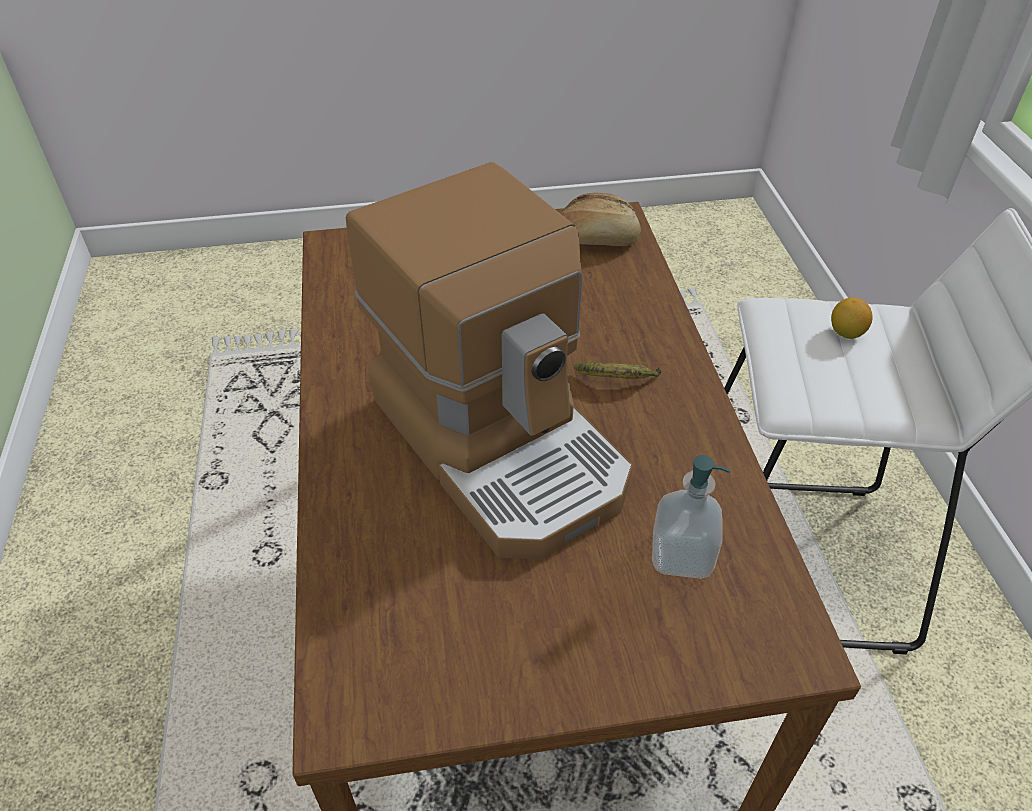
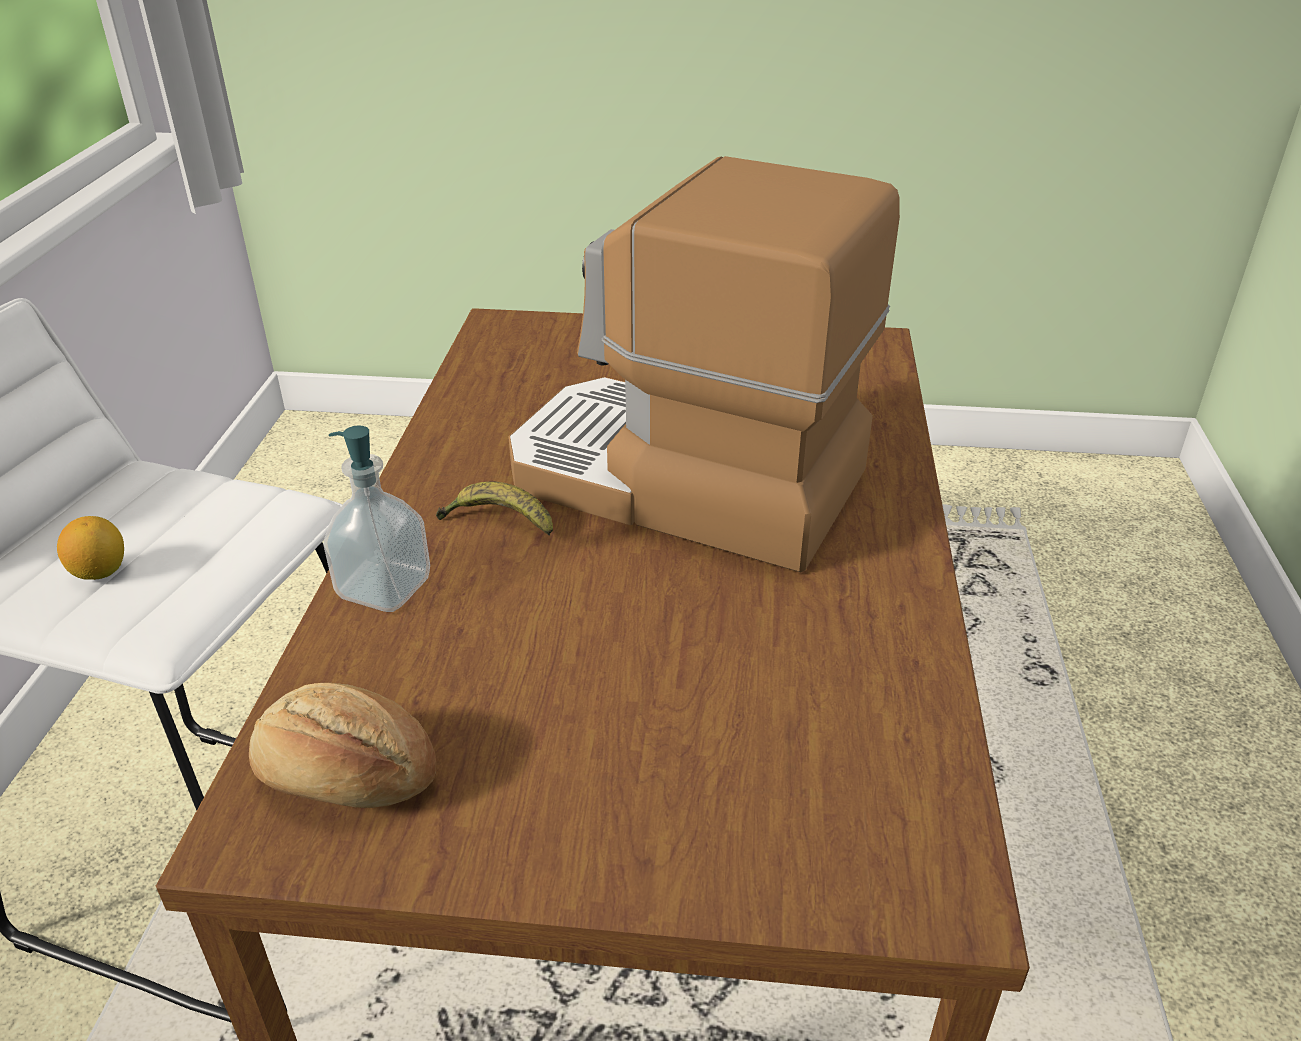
camera: 165 degrees left, 10 degrees down
(502, 442) = (683, 482): coffee machine -> coffee machine turned 45 degrees counterclockwise
(681, 555) = (548, 378): soap dispenser -> soap dispenser (384, 588)

